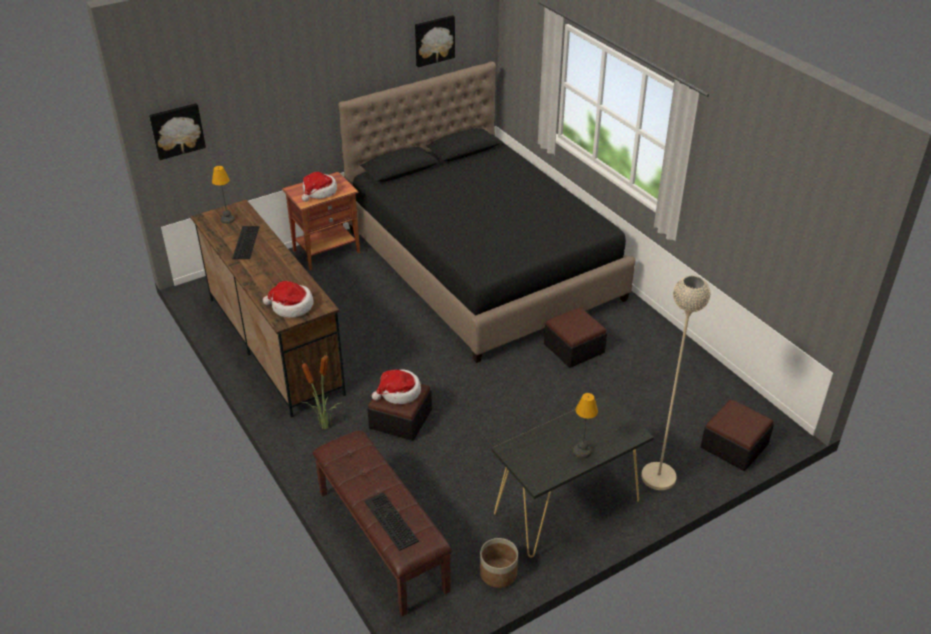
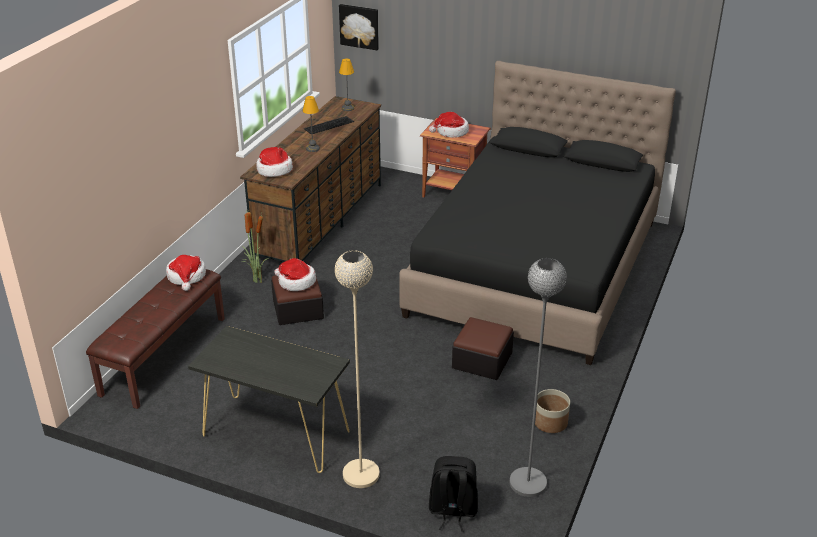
camera: 55 degrees right, 5 degrees down
(349, 452) = (187, 277): none -> hat
(389, 521) = (130, 322): keyboard -> none
(434, 40) = (613, 41): picture -> none
(498, 573) = (173, 425): planter -> planter (550, 422)
(582, 451) = (261, 371): table lamp -> table lamp (312, 149)
(730, 394) = (527, 483): none -> grey floor lamp
(734, 446) = (452, 511): ottoman -> black backpack

